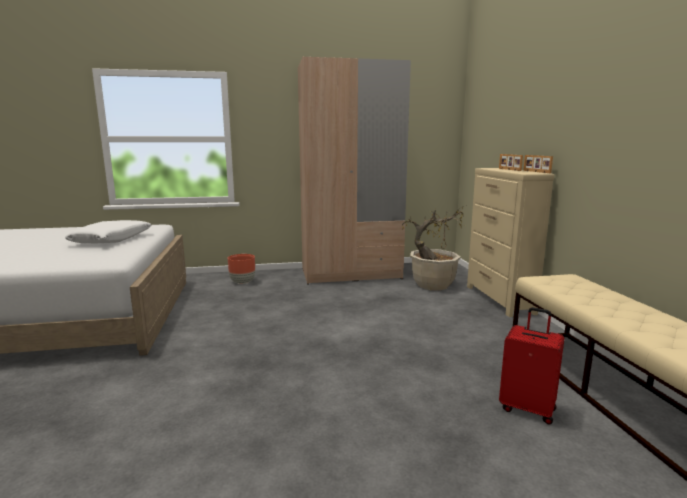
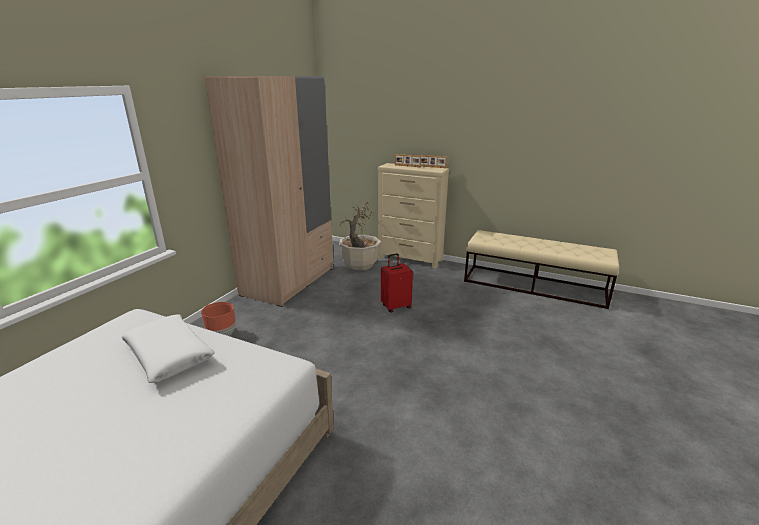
camera: 55 degrees left, 10 degrees up
(527, 408) = (532, 311): red suitcase -> red suitcase (396, 306)

